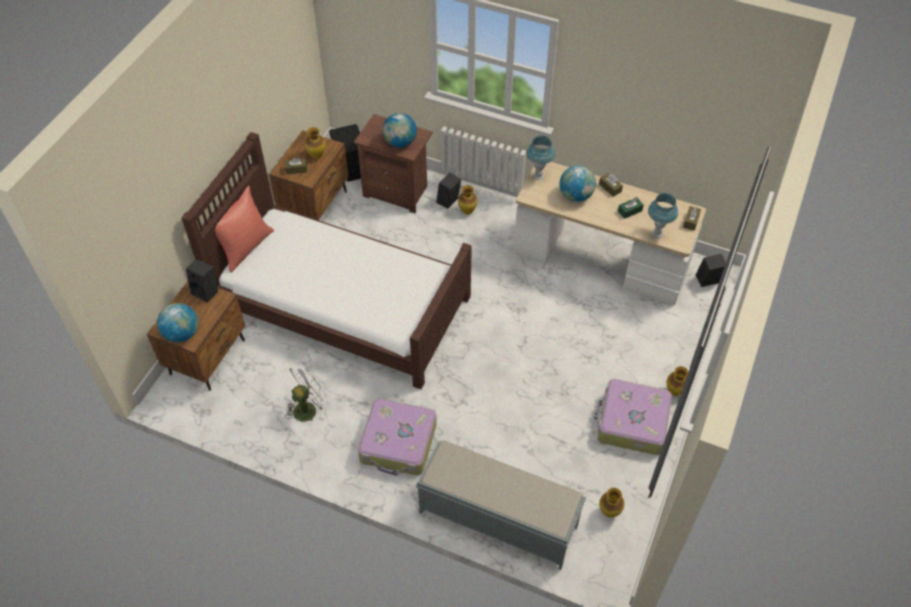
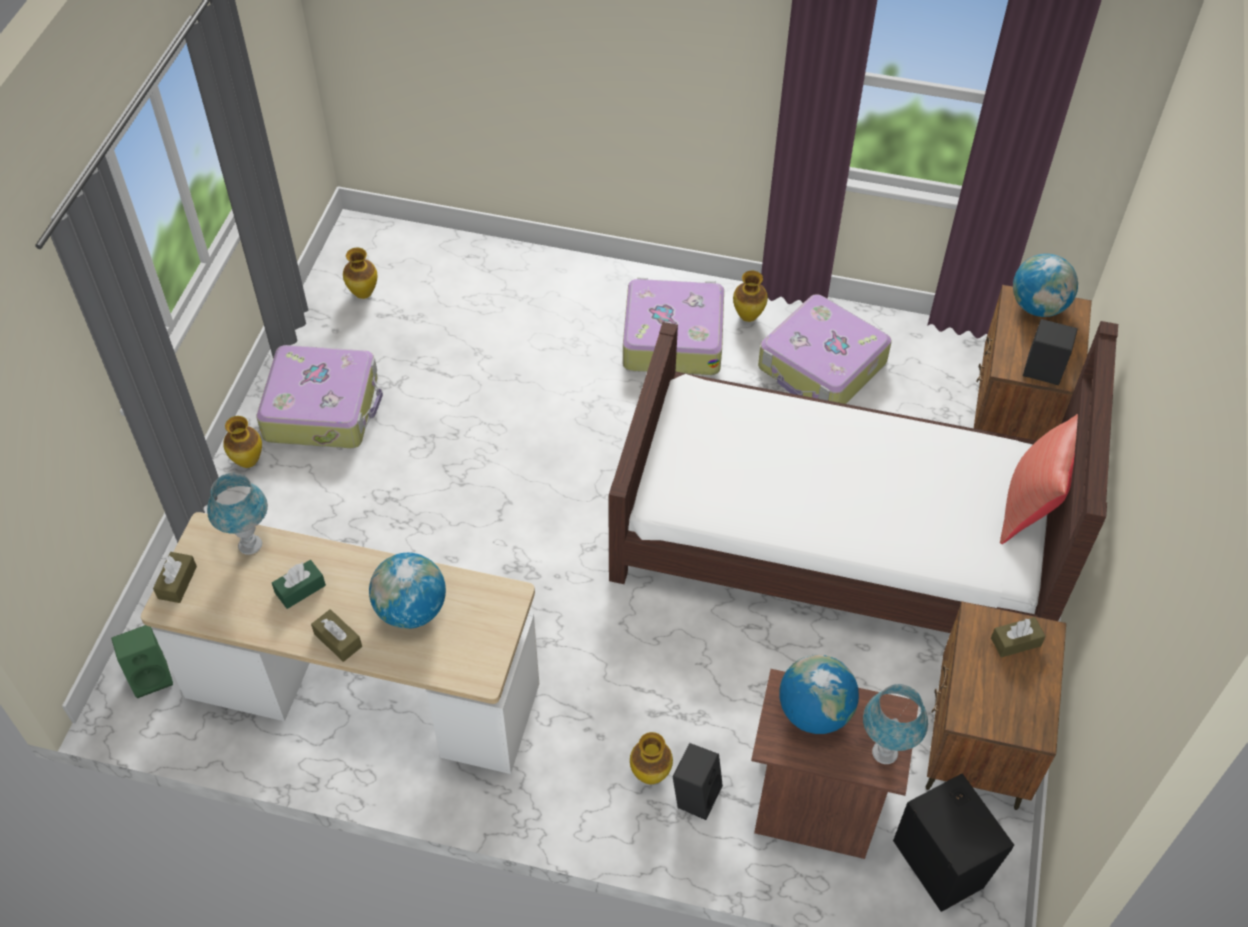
camera: 170 degrees right, 0 degrees up
(308, 408) = (822, 366): white fan -> suitcase
(316, 156) = (989, 682): vase -> vase (748, 317)
(497, 518) = (516, 269): grey bench -> none
(538, 176) = (492, 649): blue table lamp -> blue table lamp (884, 753)
(707, 281) = (151, 676): black speaker -> green speaker

